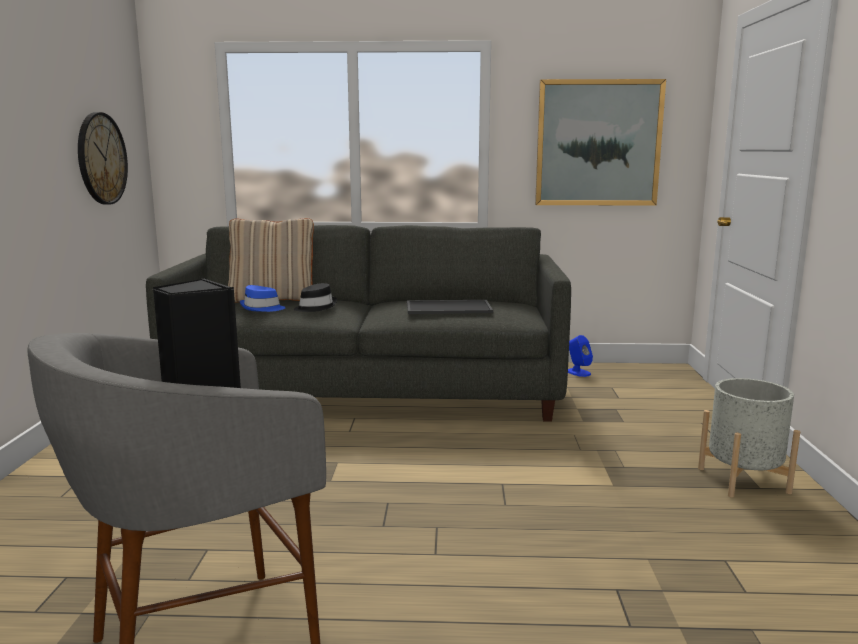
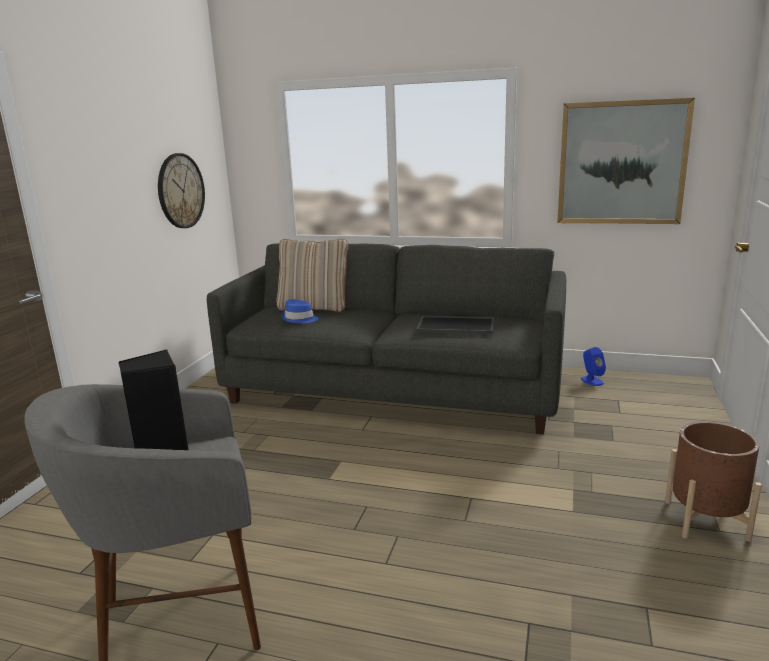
camera: 15 degrees right, 5 degrees up
(315, 307) = (342, 319): black hat -> none
(743, 480) = (706, 520): grey planter -> brown planter

